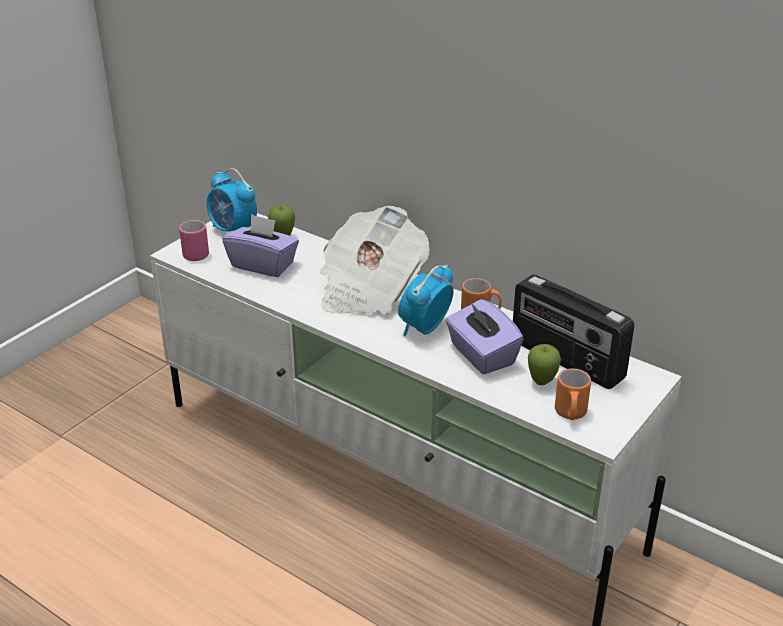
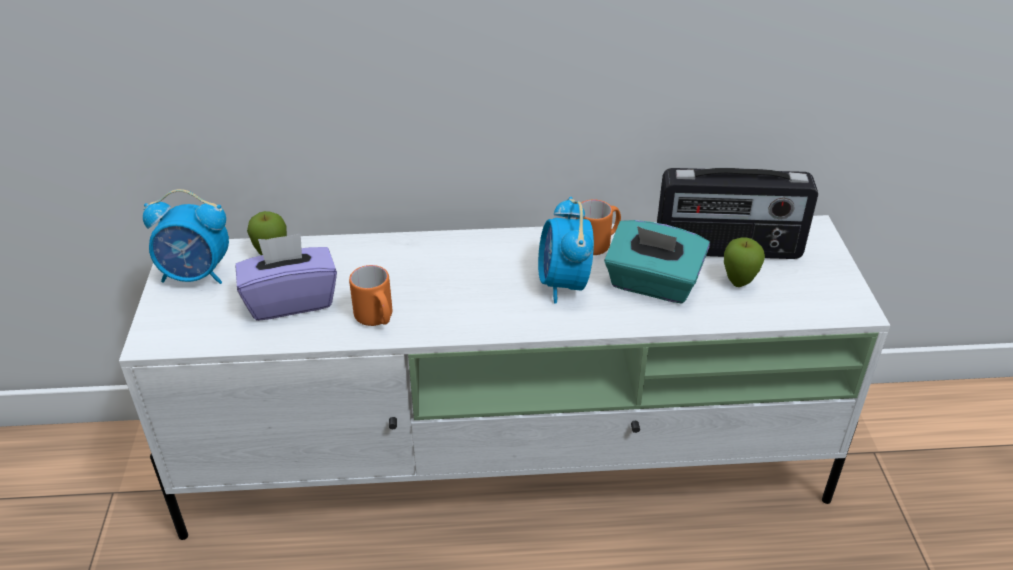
camera: 40 degrees left, 5 degrees up
(197, 253) = (183, 326): pink mug -> none
(369, 288) = (449, 269): newspaper -> none
(481, 355) = (652, 284): purple tissue box -> turquoise tissue box
(570, 415) = (803, 302): orange mug -> orange mug (377, 319)

